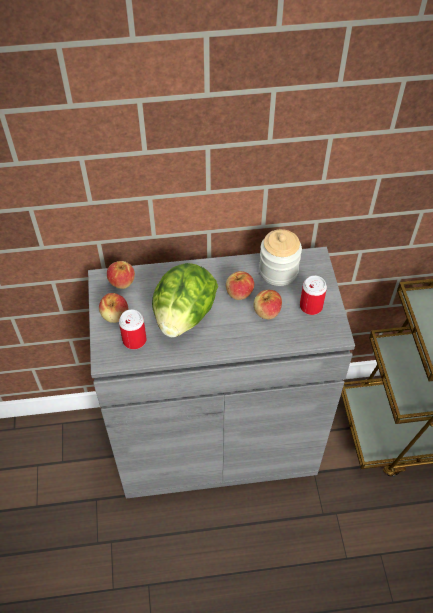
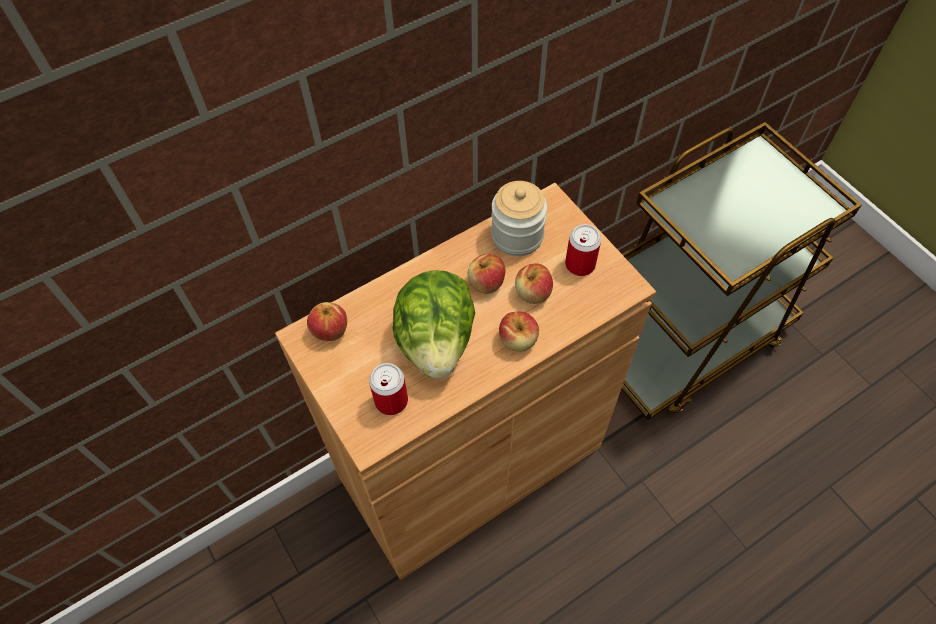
camera: 25 degrees left, 5 degrees up
(115, 315) = (347, 378): apple -> apple (518, 340)
(216, 442) = (471, 462): grey cabinet -> brown cabinet

